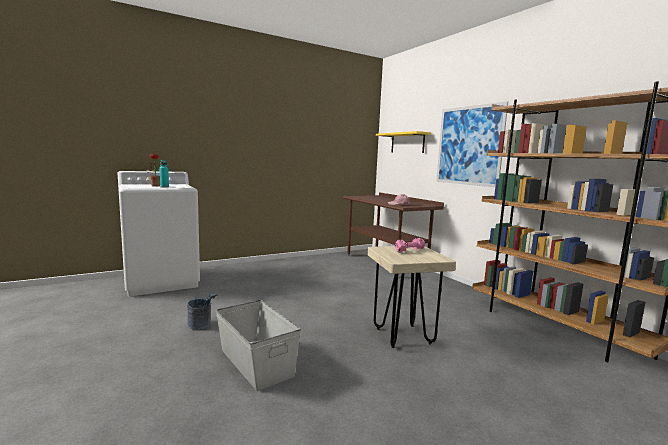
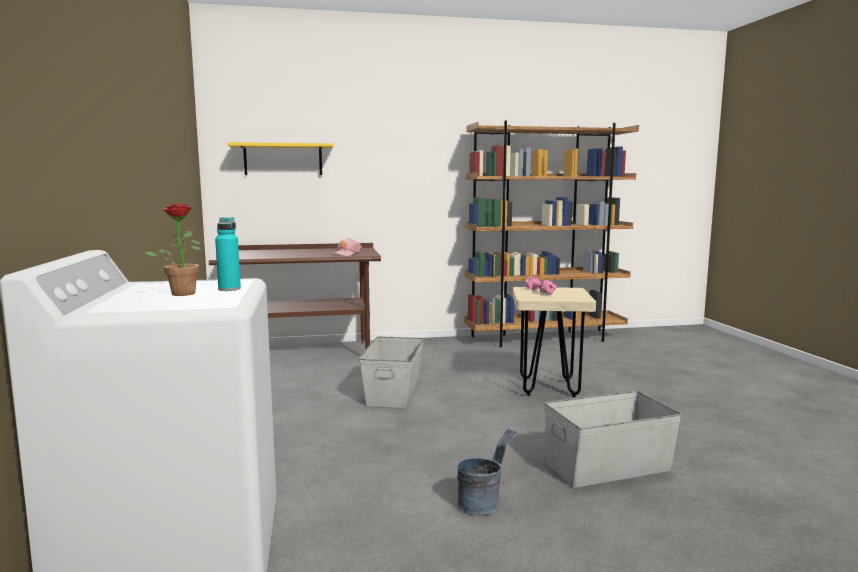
camera: 70 degrees left, 0 degrees up
(345, 290) = (394, 391): none -> grey storage box
(469, 145) = (402, 166): picture -> none

